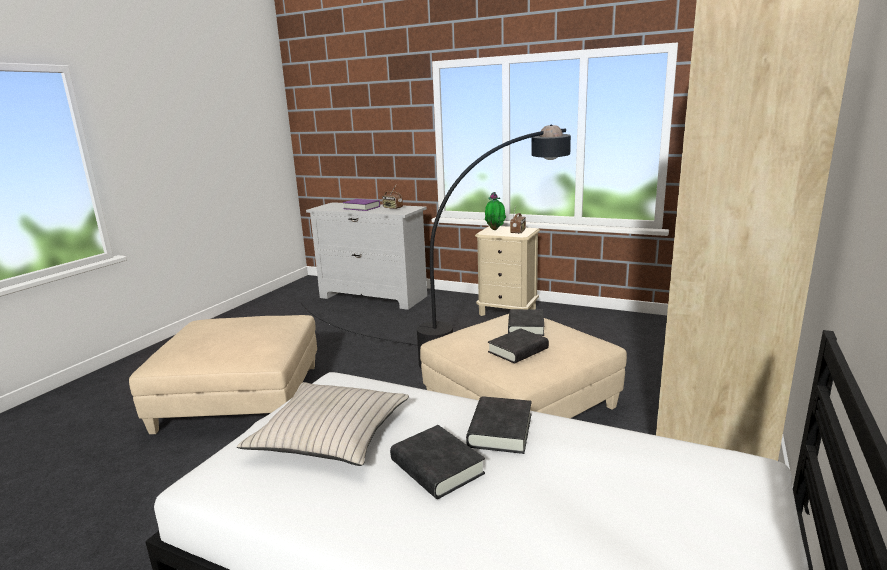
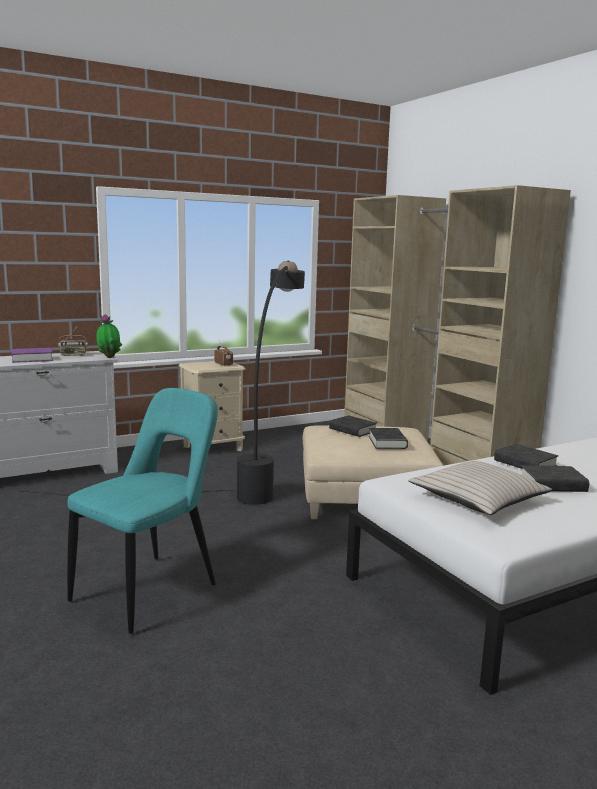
camera: 55 degrees left, 5 degrees down
(241, 397) = (150, 590): beige ottoman -> turquoise chair
(495, 229) = (198, 365): potted plant -> potted plant (109, 357)

